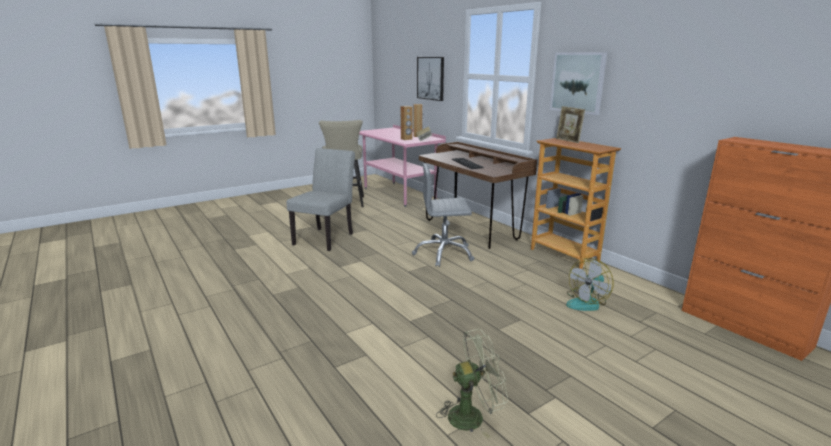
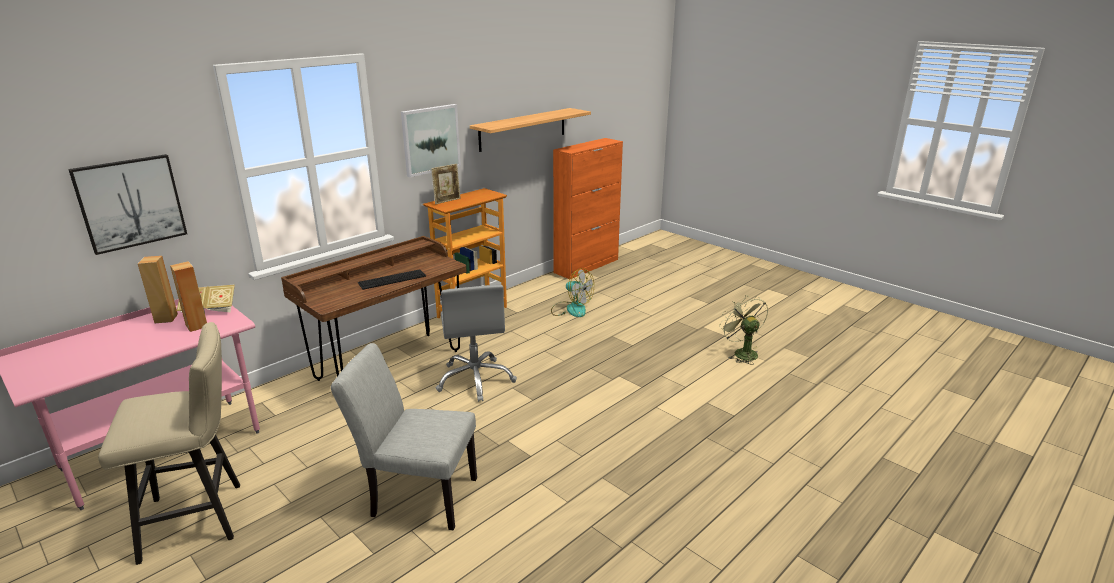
camera: 100 degrees left, 5 degrees up
(693, 97) = (523, 129): none -> shelf

